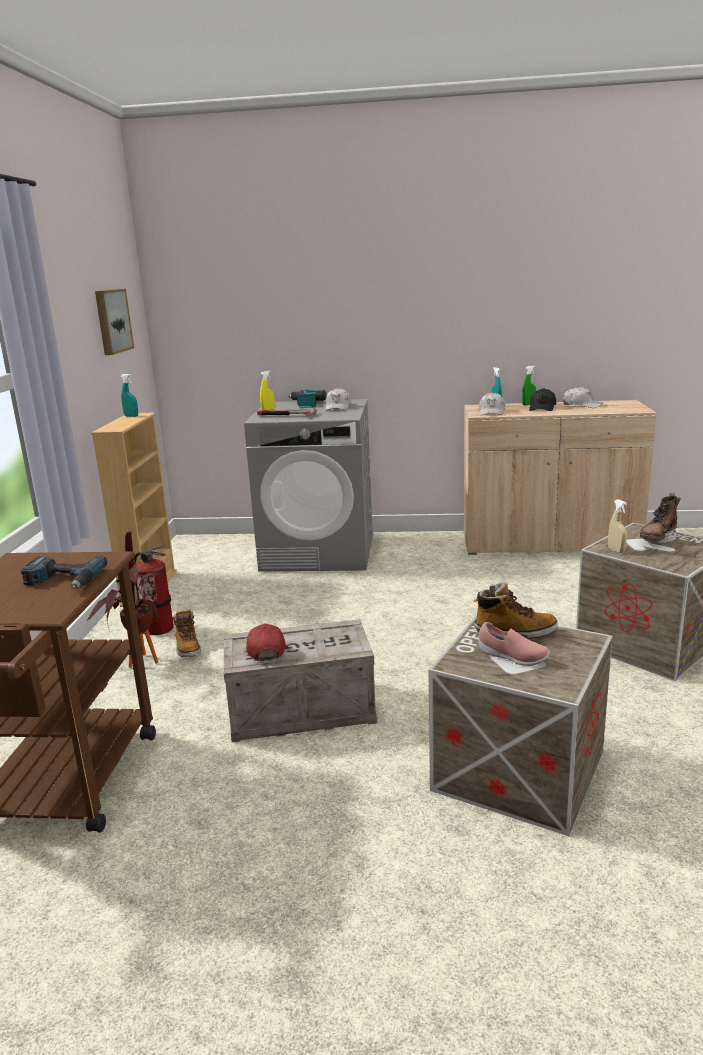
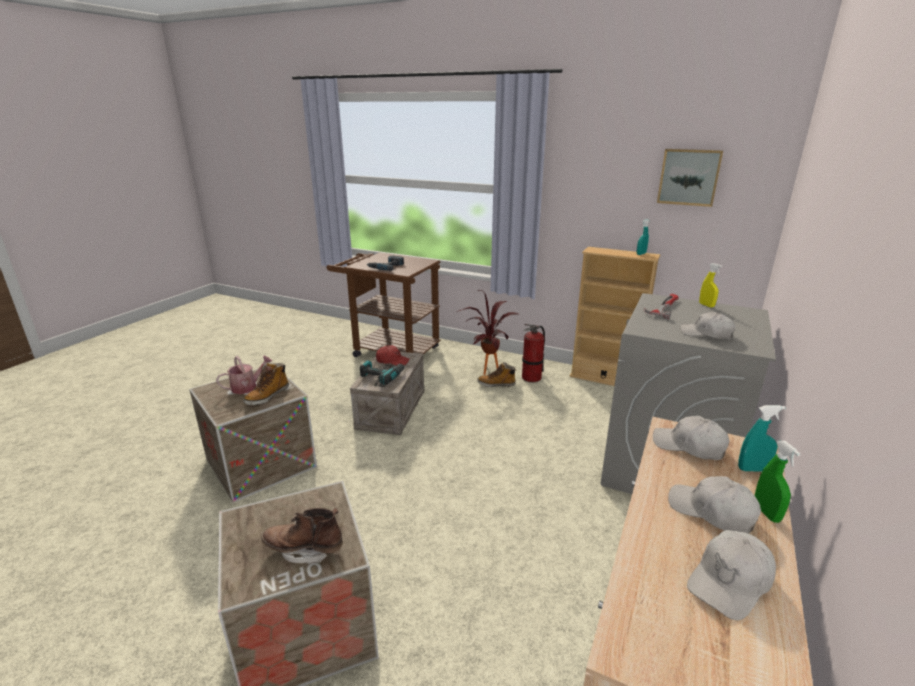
camera: 110 degrees right, 5 degrees up
(305, 404) = (737, 323): power drill -> power drill (382, 376)
(512, 657) = (247, 387): pink shoe -> watering can
(542, 408) = (711, 512): black cap -> white cap
(616, 550) = (315, 501): beige spray bottle -> none
(657, 539) = (304, 550): brown boot -> brown boot turned 60 degrees counterclockwise

